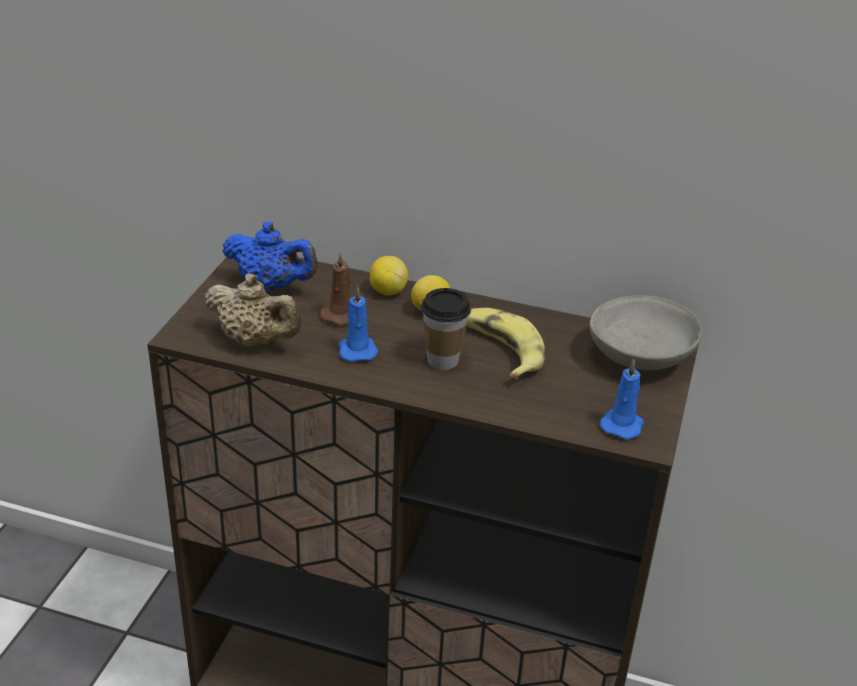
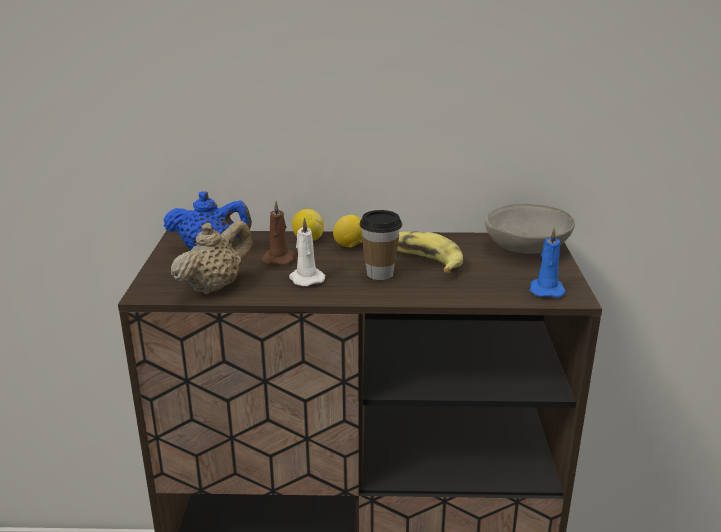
camera: 15 degrees left, 10 degrees down
(255, 341) = (215, 286): beige teapot -> beige teapot turned 60 degrees counterclockwise
(357, 350) = (305, 278): blue candle -> white candle

